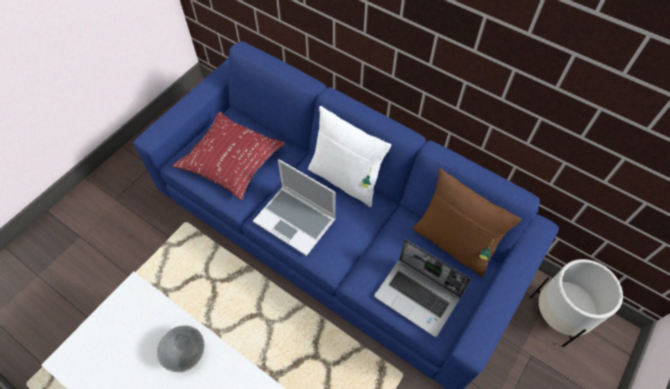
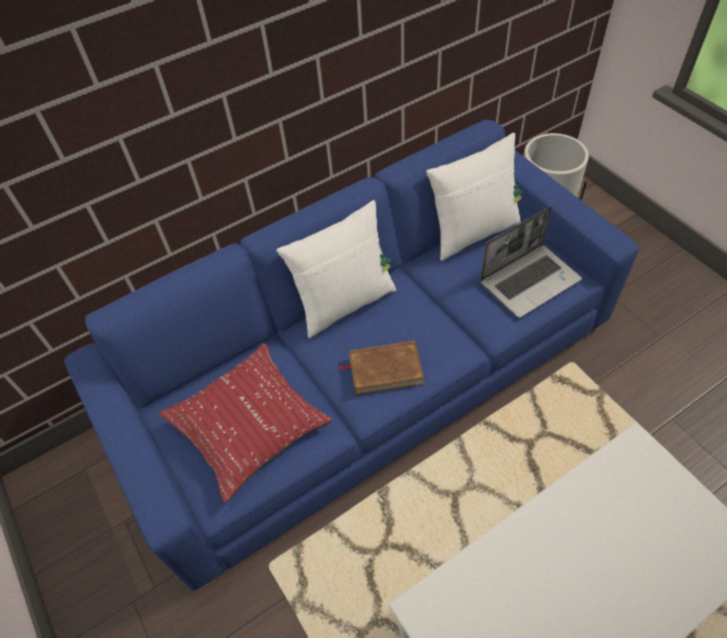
camera: 65 degrees left, 5 degrees down
(187, 353) = (544, 546): grey bowl -> none
(296, 220) = (385, 369): laptop -> brown book
(453, 243) = (472, 233): brown pillow -> white pillow

